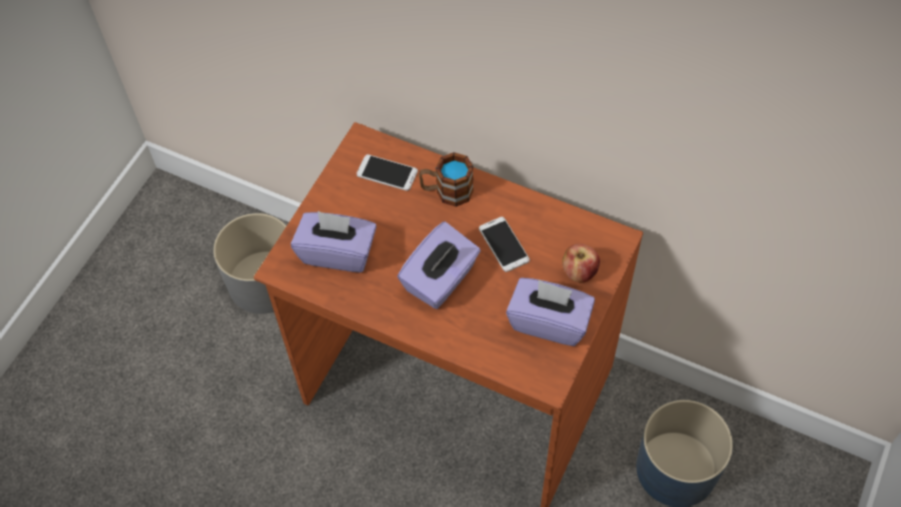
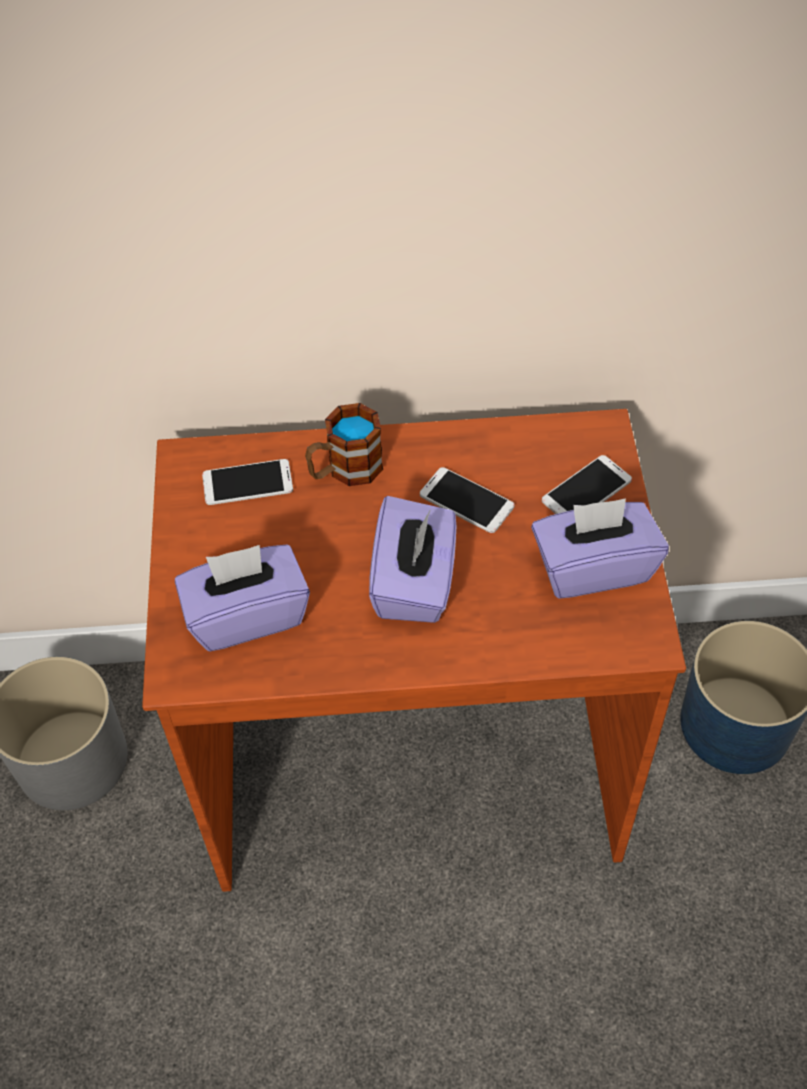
camera: 30 degrees left, 5 degrees down
(579, 273) = (586, 490): apple -> phone

